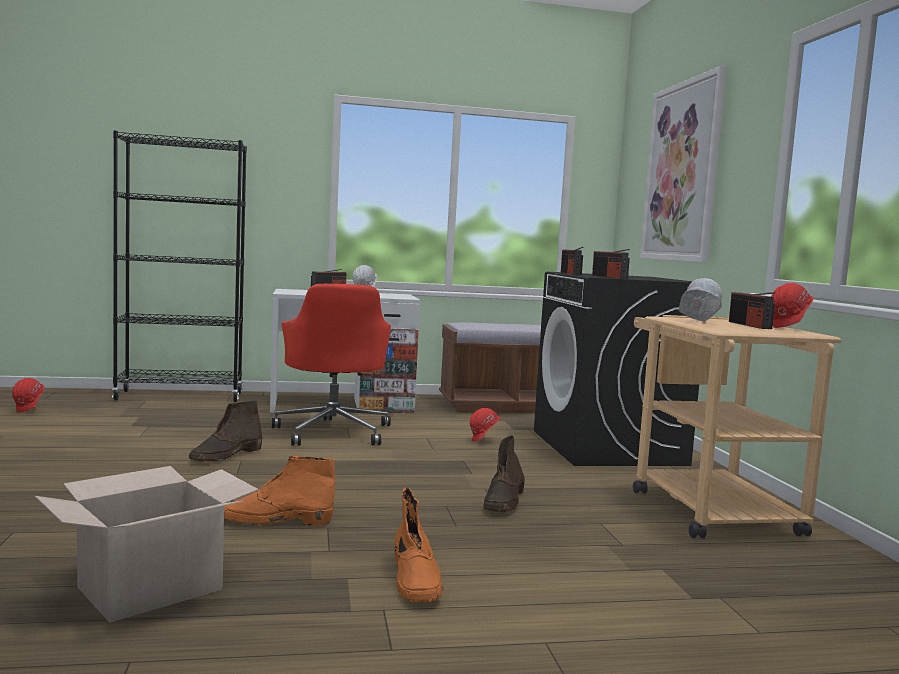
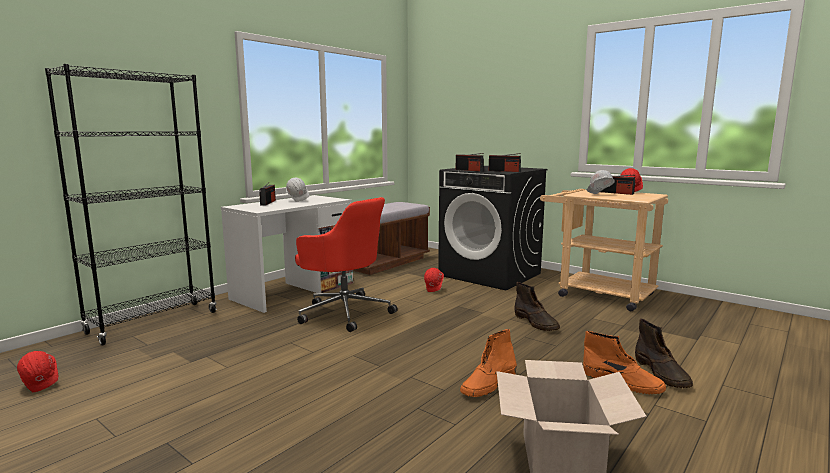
camera: 40 degrees left, 5 degrees up
(226, 456) = (334, 356): brown boot -> brown boot (661, 373)
(682, 172) = (485, 98): picture -> none

